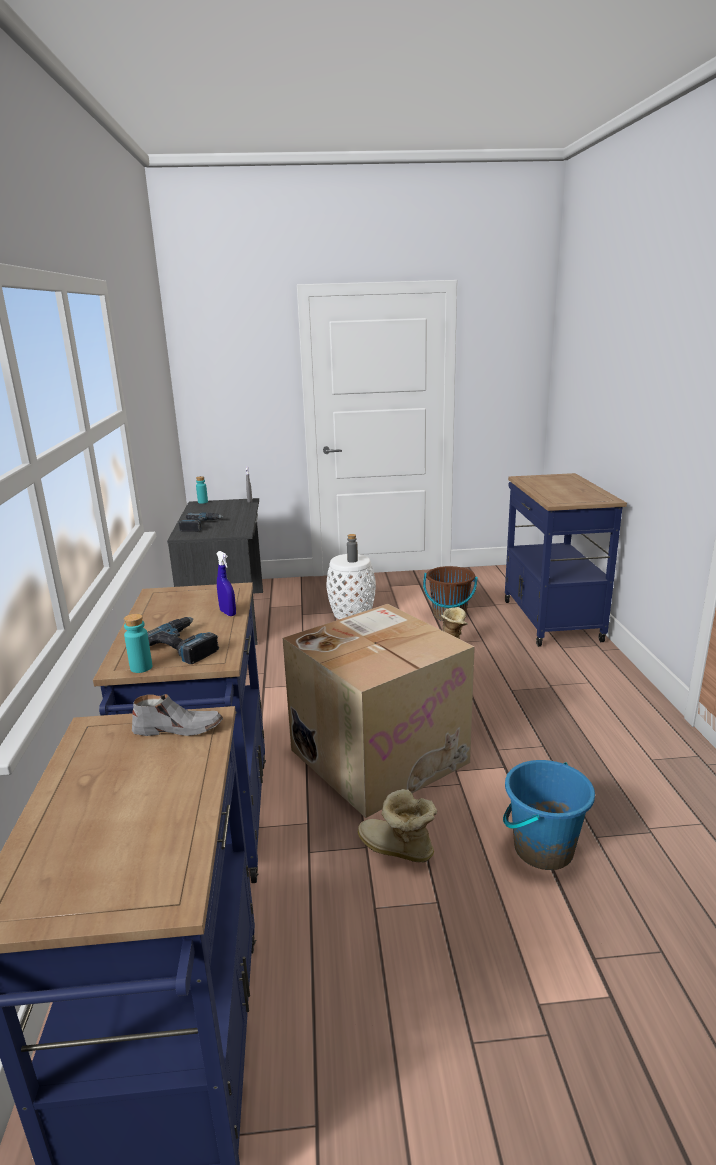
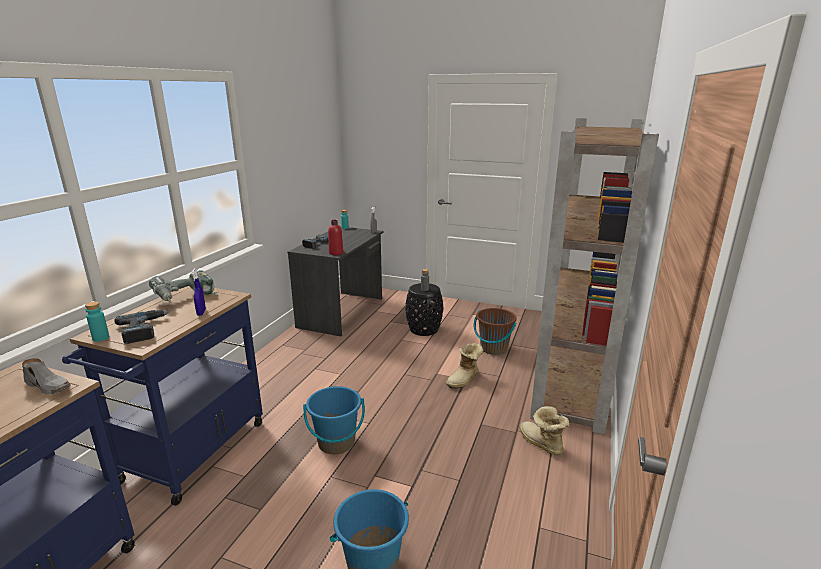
camera: 25 degrees right, 0 degrees up
(175, 604) = (186, 299): none -> power drill
(238, 531) = (336, 253): none -> red bottle
(352, 614) = (424, 329): white stool -> black stool
(379, 754) = (336, 442): cardboard box -> blue bucket
(396, 850) = (275, 520): boot -> boot (540, 444)
(549, 619) = (573, 373): blue cart -> brown bookcase

